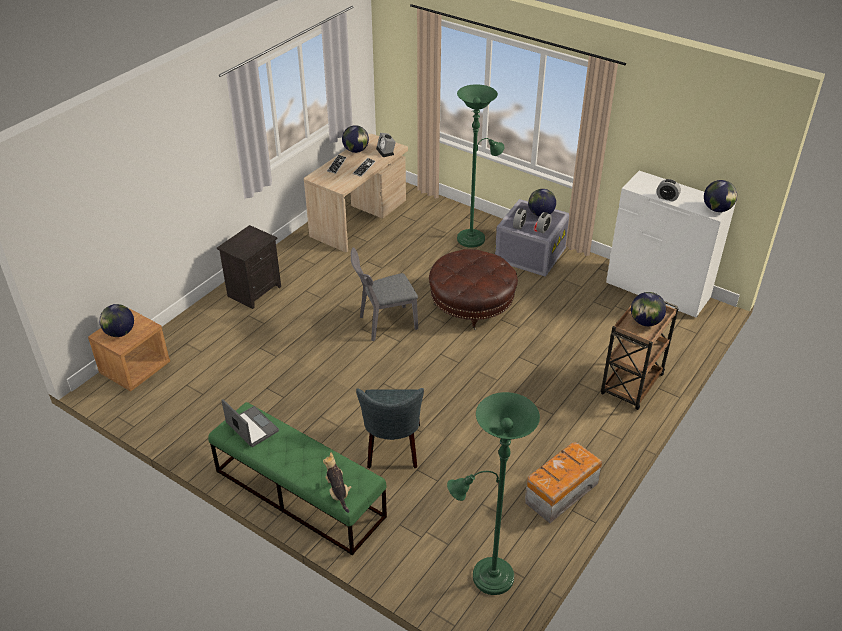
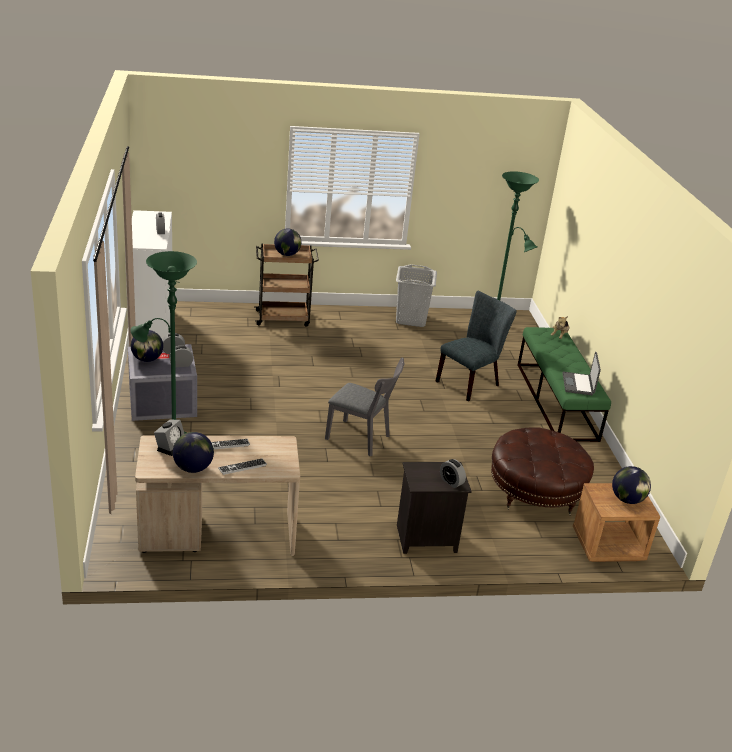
camera: 135 degrees left, 10 degrees down
(234, 244) = (451, 482): none -> alarm clock
(471, 305) = (279, 405): brown ottoman -> brown ottoman (535, 492)
(559, 493) = (411, 319): storage box -> grey laundry basket
(717, 209) = (155, 214): globe -> none

